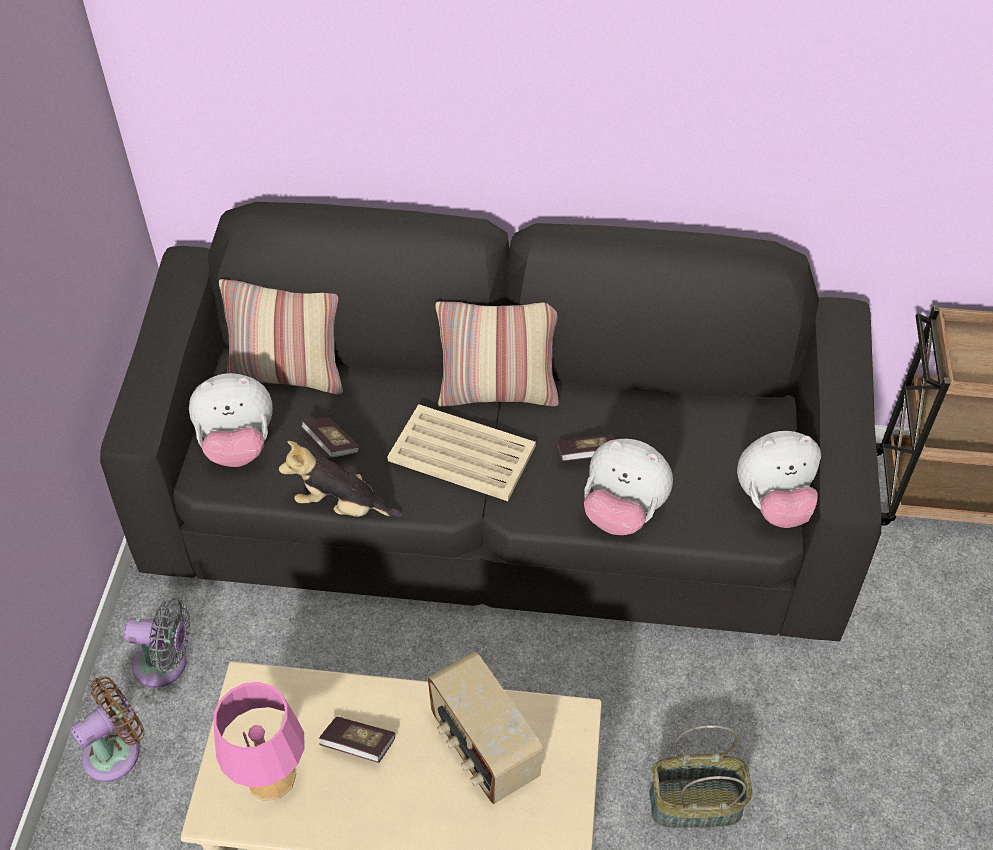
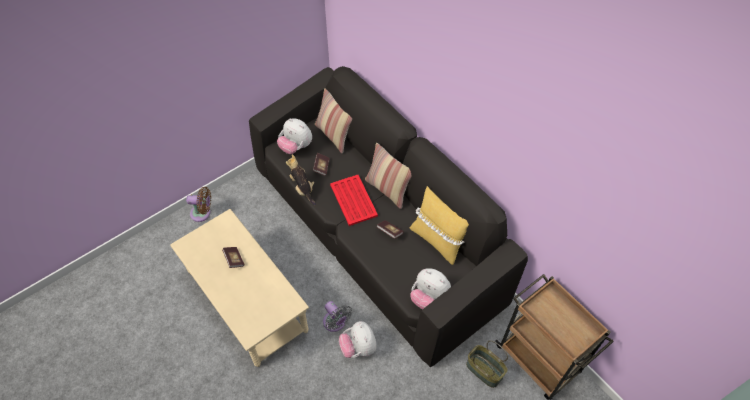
camera: 45 degrees right, 5 degrees up
(166, 664) = (238, 200): grey fan -> grey fan (335, 323)
(271, 778) = (205, 248): pink table lamp -> none
(463, 454) = (353, 201): beige tray -> red tray
(483, 748) = (262, 290): radio -> none
(622, 512) = (378, 258): plush toy -> plush toy (358, 347)
(674, 409) = (437, 240): none -> yellow pillow
(694, 805) = (328, 370): basket -> basket (483, 370)

